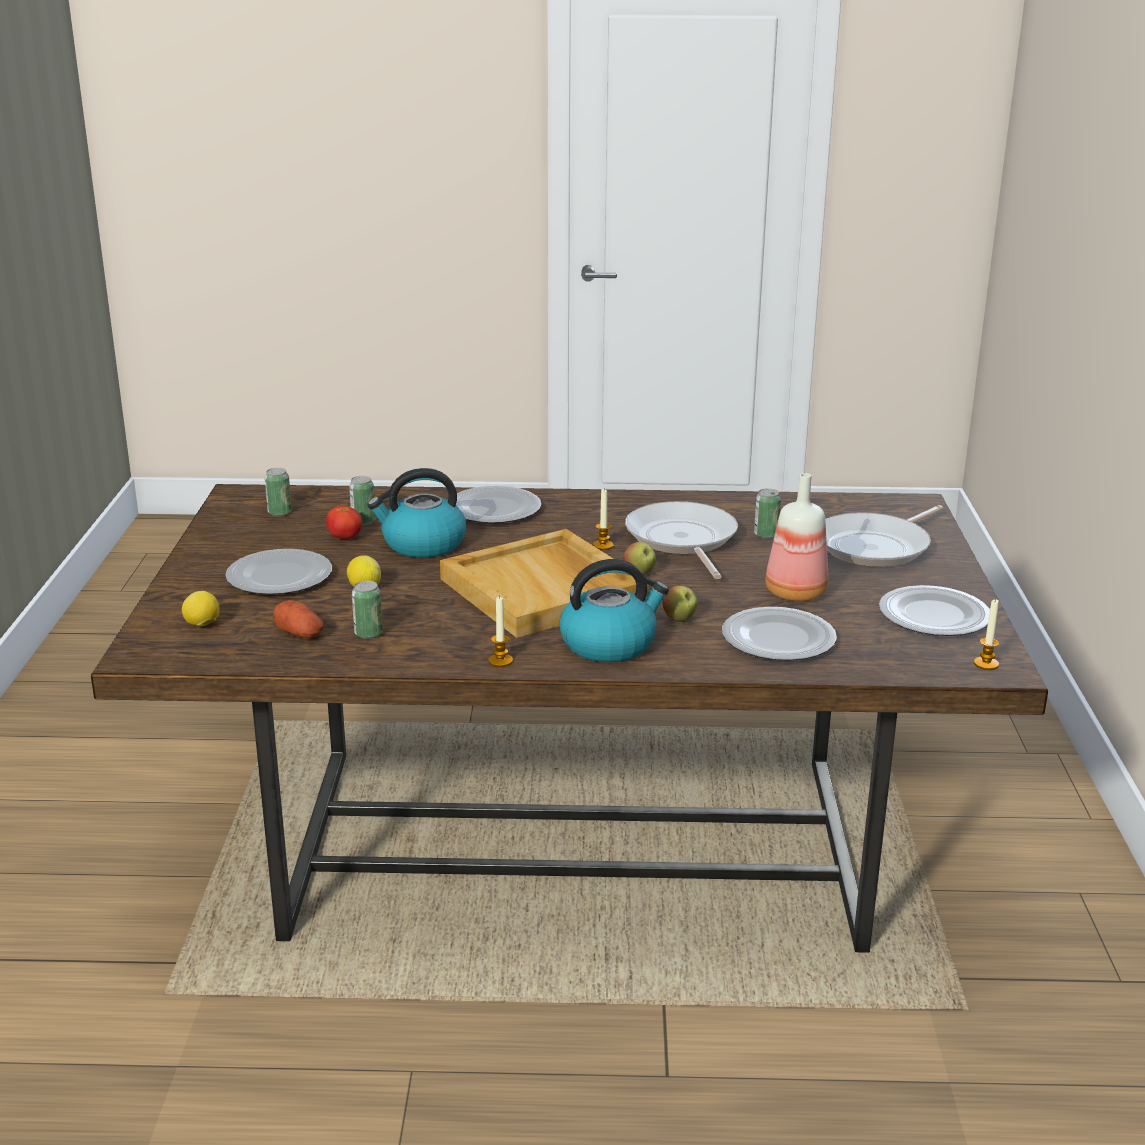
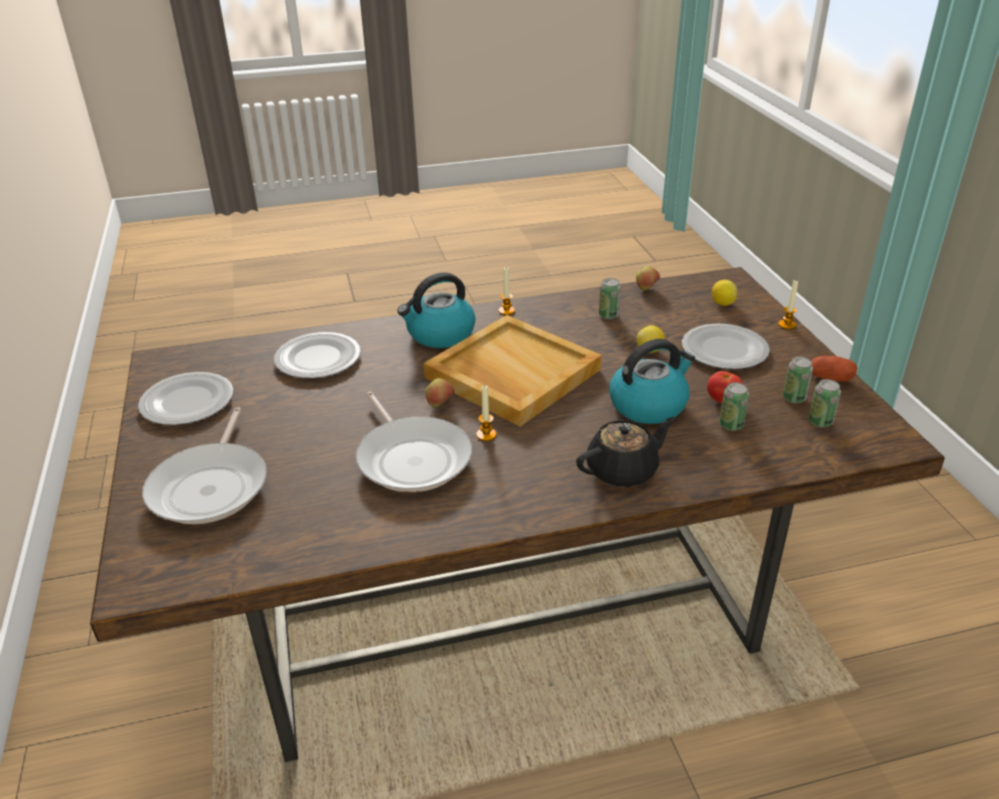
camera: 165 degrees right, 10 degrees up
(299, 633) = (653, 308): potato -> potato (829, 378)
(494, 509) = (623, 470): plate -> black teapot
(679, 619) = (395, 363): apple -> apple (646, 289)
(766, 535) = (327, 483): can -> can (794, 398)
(793, 593) = (303, 406): bottle -> none
(876, 546) = (211, 486): frying pan -> frying pan turned 150 degrees clockwise
(986, 664) = (166, 362): candle -> candle (787, 325)

